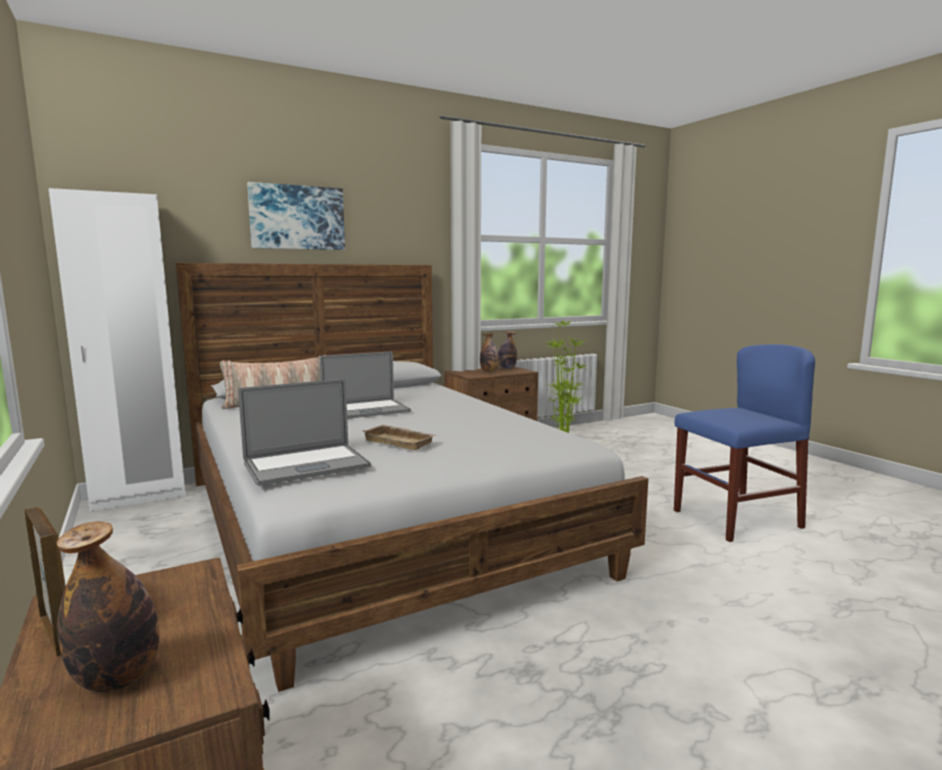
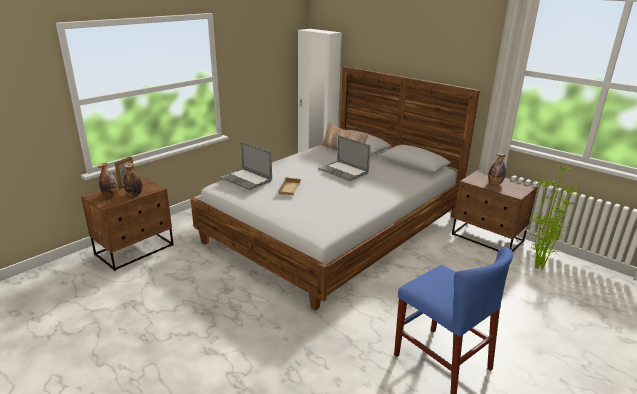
camera: 70 degrees right, 15 degrees up
(297, 217) = (403, 46): picture -> none
(507, 368) = (518, 187): bottle -> bottle (134, 194)

